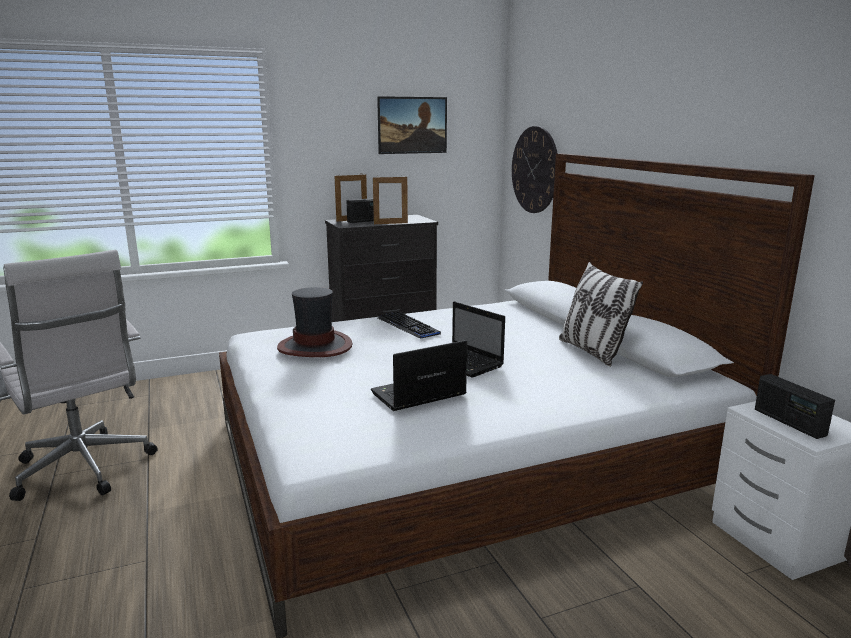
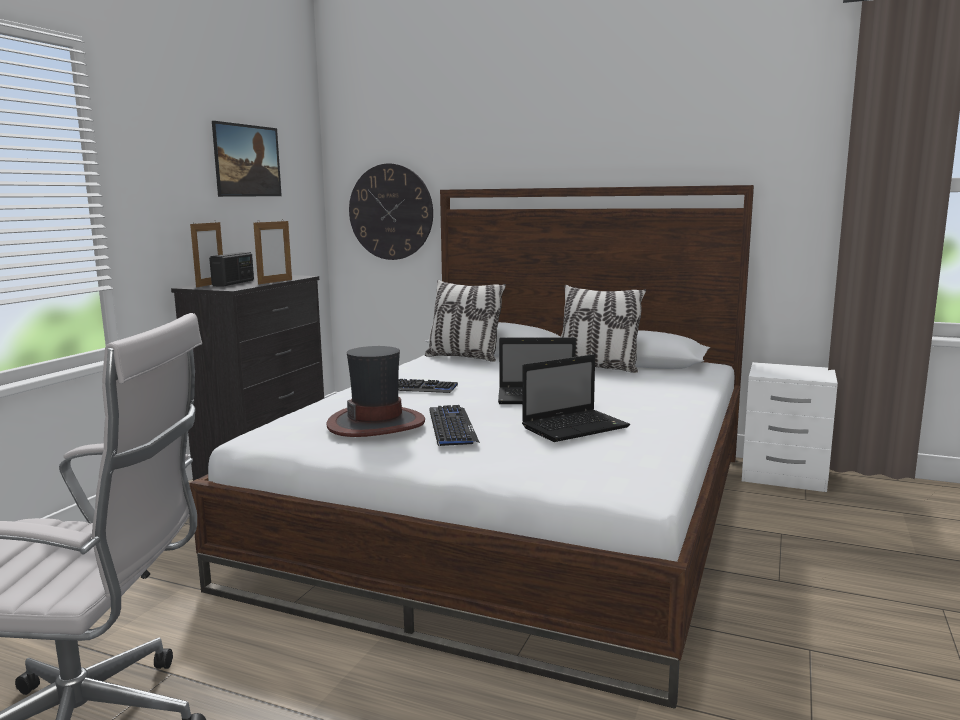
camera: 45 degrees left, 5 degrees down
(345, 364) = (451, 427): none -> keyboard
(417, 395) = (576, 427): laptop -> laptop turned 135 degrees counterclockwise
(517, 312) = (464, 357): none -> pillow
(789, 422) = (792, 374): radio -> none

